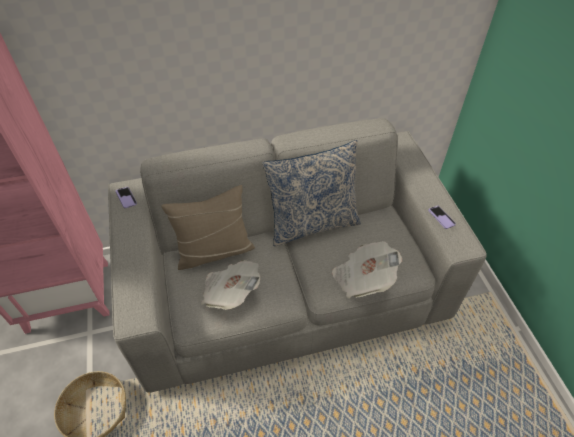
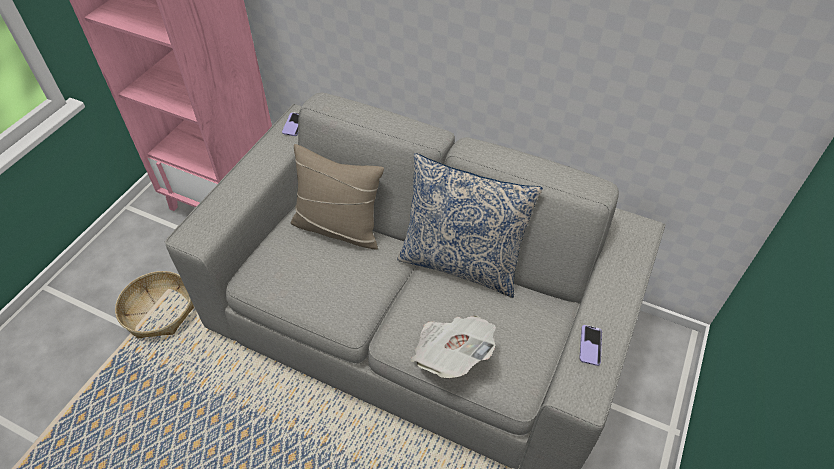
camera: 40 degrees right, 0 degrees up
(230, 292) = (311, 275): newspaper -> none

